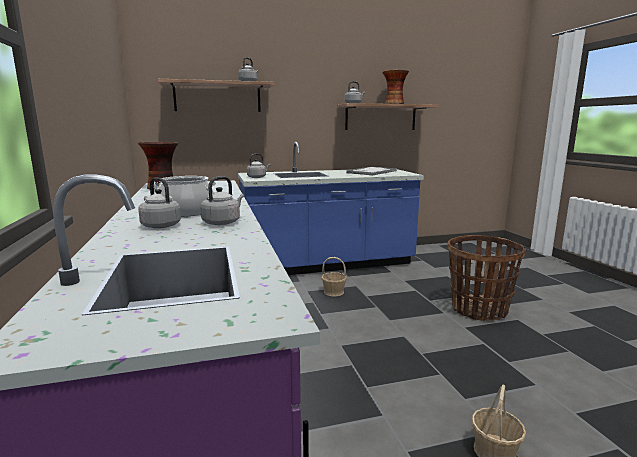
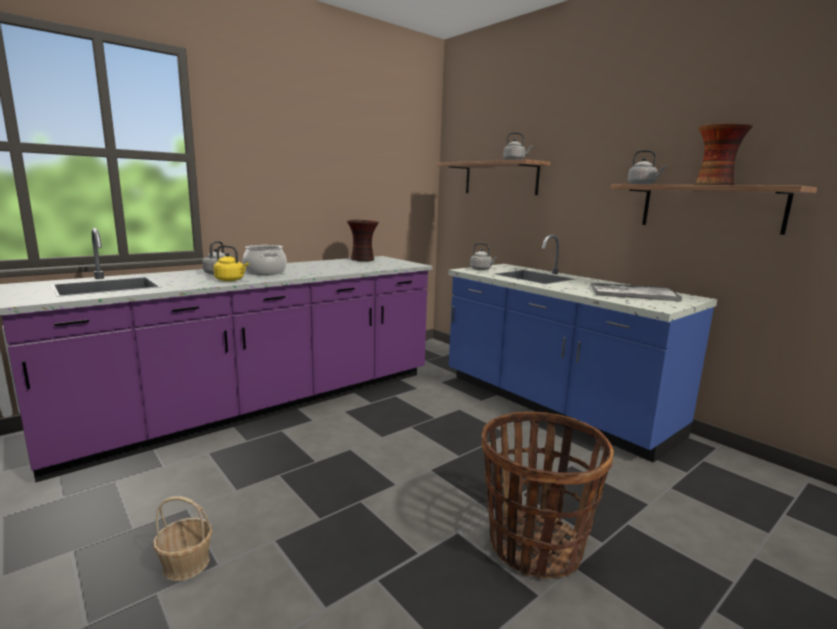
camera: 65 degrees right, 0 degrees up
(223, 222) = (231, 280): grey kettle -> yellow kettle
(334, 292) = (472, 423): basket -> none

